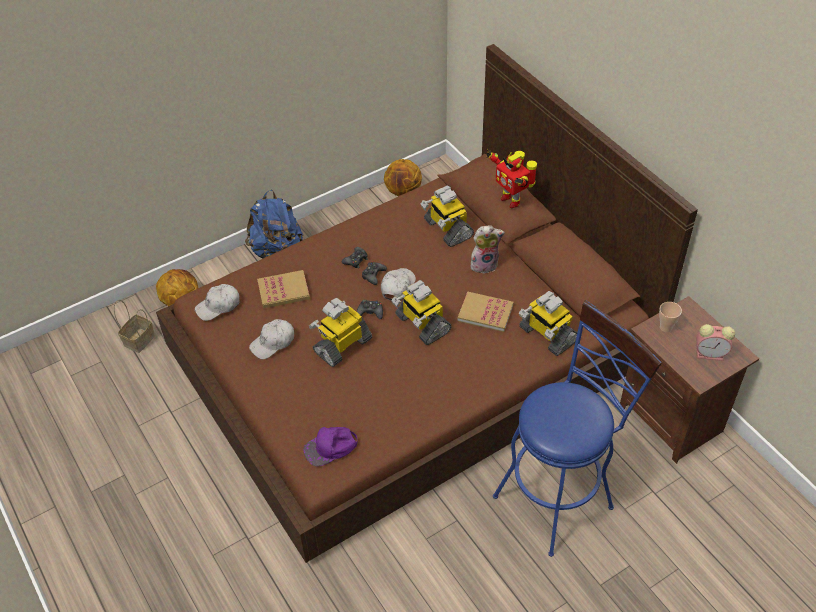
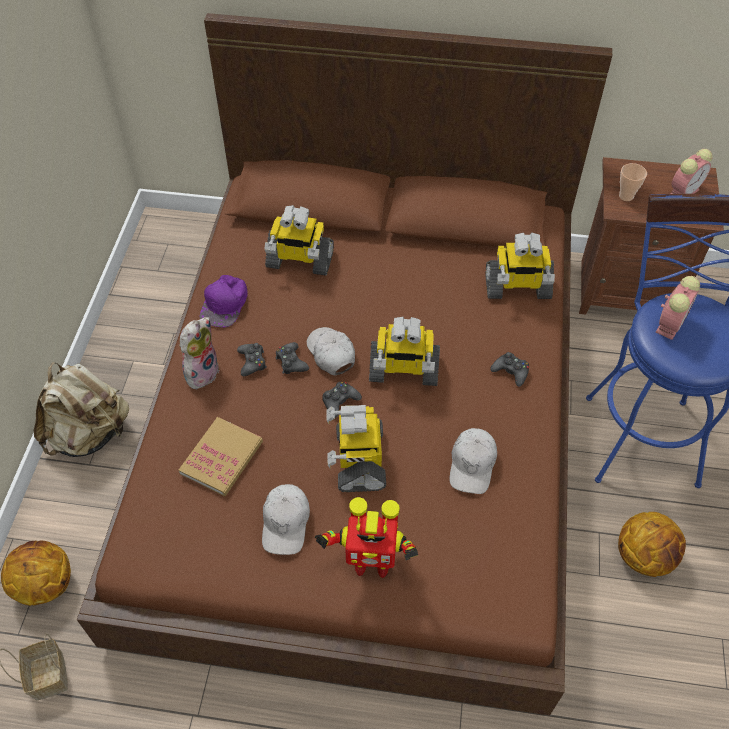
camera: 50 degrees left, 5 degrees up
(218, 306) = (169, 540): white cap -> white cap (472, 465)
(277, 251) = (90, 434): blue backpack -> beige backpack
(331, 448) = (492, 572): purple cap -> purple cap (225, 304)
(403, 191) = (150, 272): basketball -> basketball (644, 556)
(477, 372) = (511, 371): none -> black game controller
(484, 264) = (378, 267): plush toy -> plush toy (201, 371)
(485, 313) = (442, 311): book -> none
(511, 199) = (342, 183): toy robot -> toy robot (370, 563)
(558, 400) = (670, 323): none -> alarm clock

